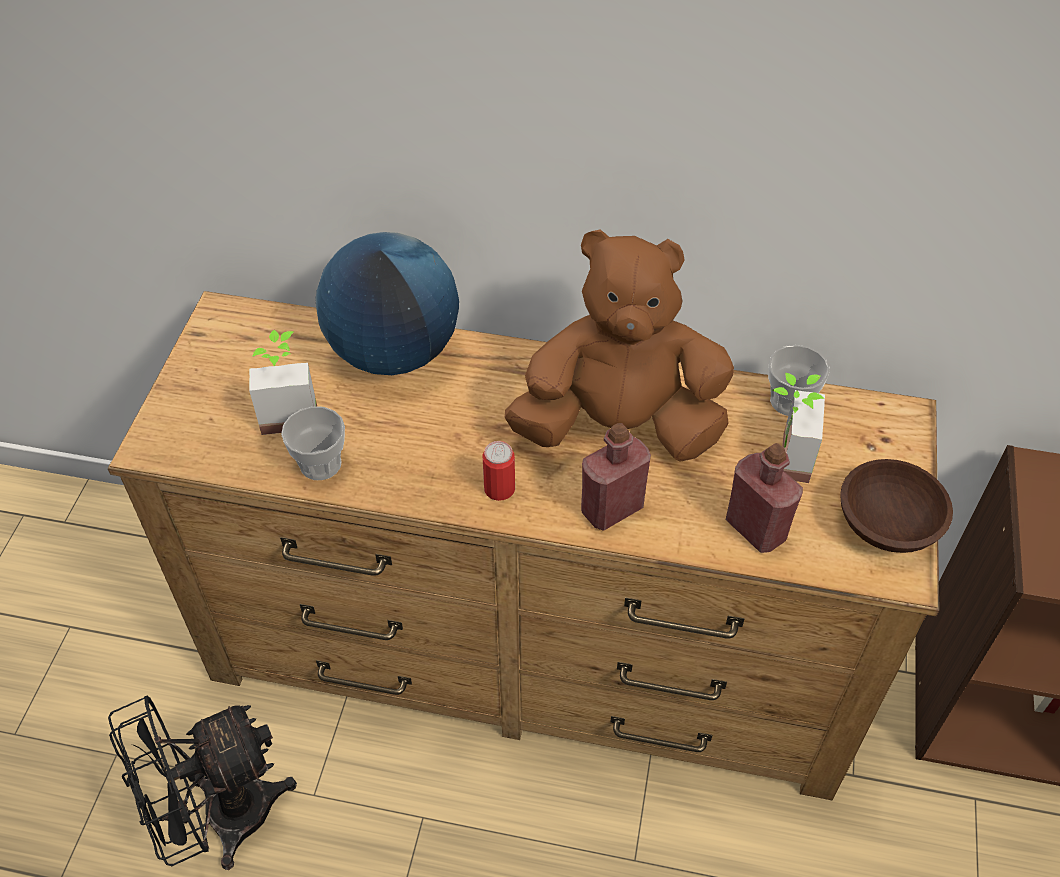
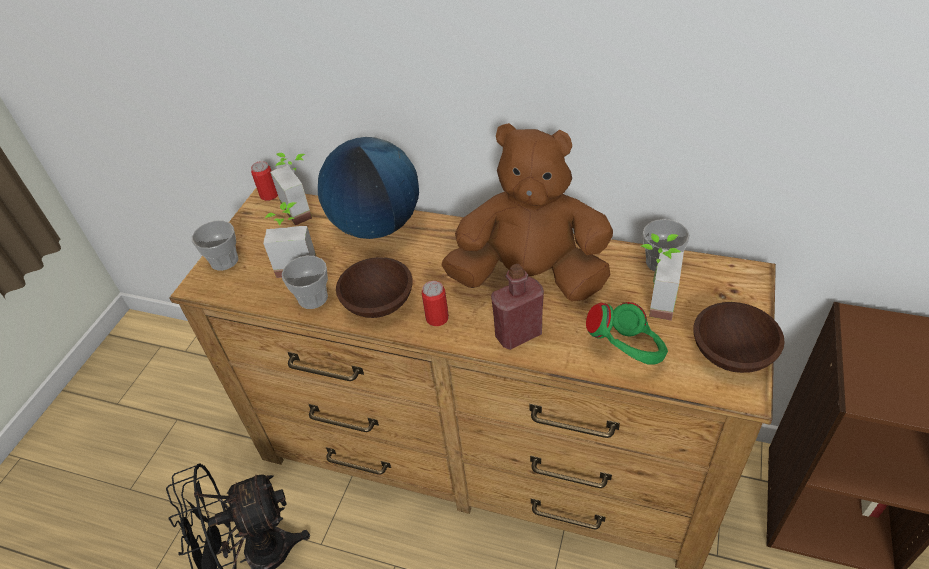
camera: 10 degrees right, 5 degrees down
(179, 410) = (224, 261): none -> cup
(226, 305) = (269, 195): none -> can
(282, 327) = (304, 209): none -> potted plant
(414, 469) = (378, 303): none -> brown bowl
(756, 528) = (627, 352): red bottle -> green headphones

